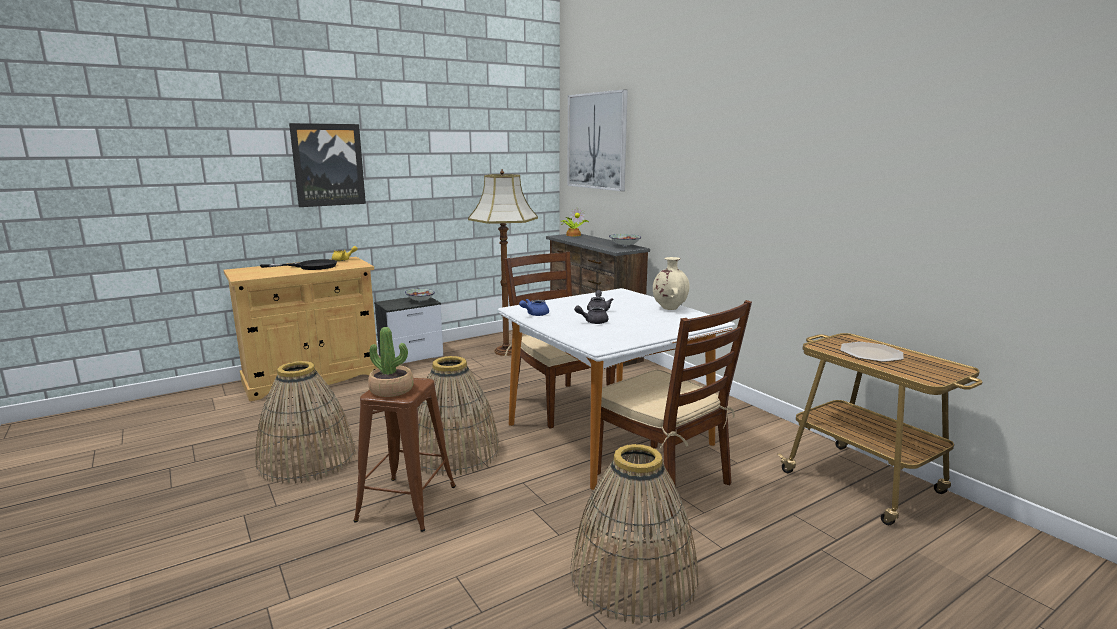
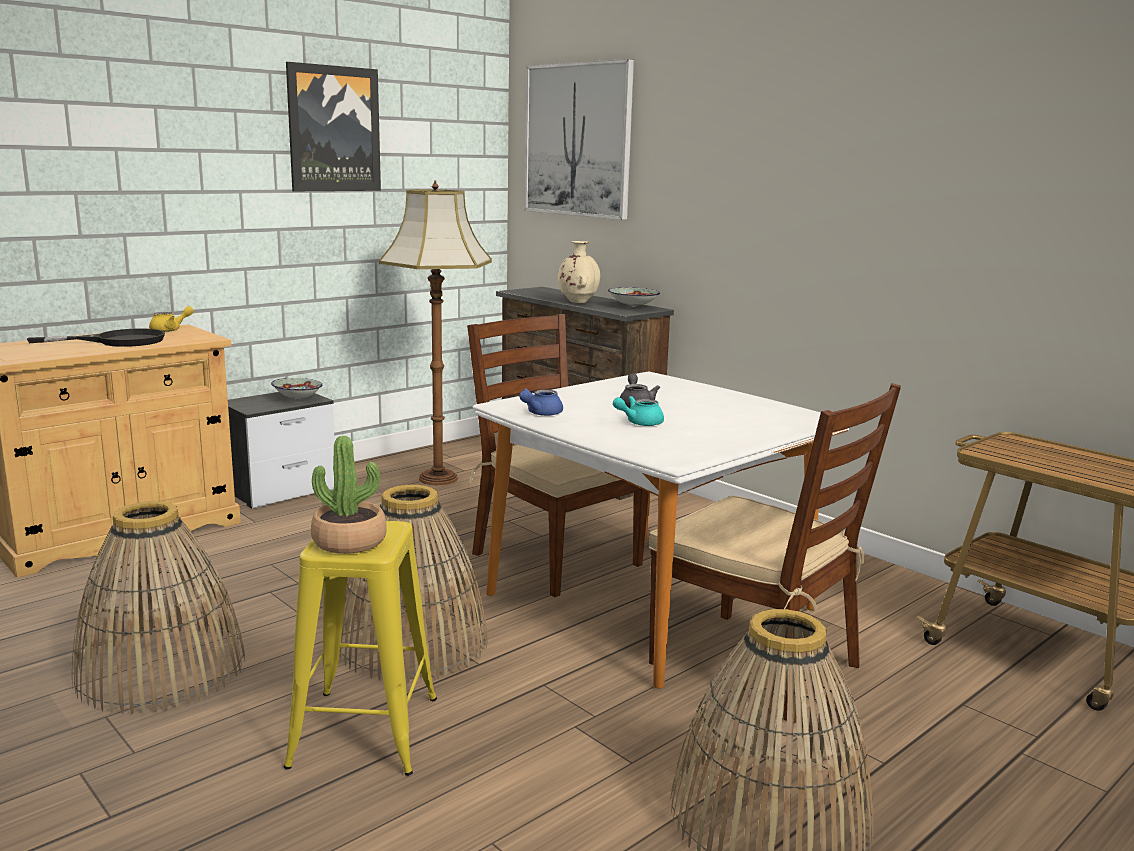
camera: 10 degrees left, 0 degrees up
(328, 165) = (141, 167): picture -> picture (333, 129)
(407, 503) = (365, 731): brown stool -> yellow stool
(573, 235) = (539, 289): potted plant -> none
(592, 322) = (639, 423): grey teapot -> turquoise teapot
(669, 308) = (742, 401): beige vase -> beige vase (577, 302)
(870, 353) = (1057, 460): plate -> none

